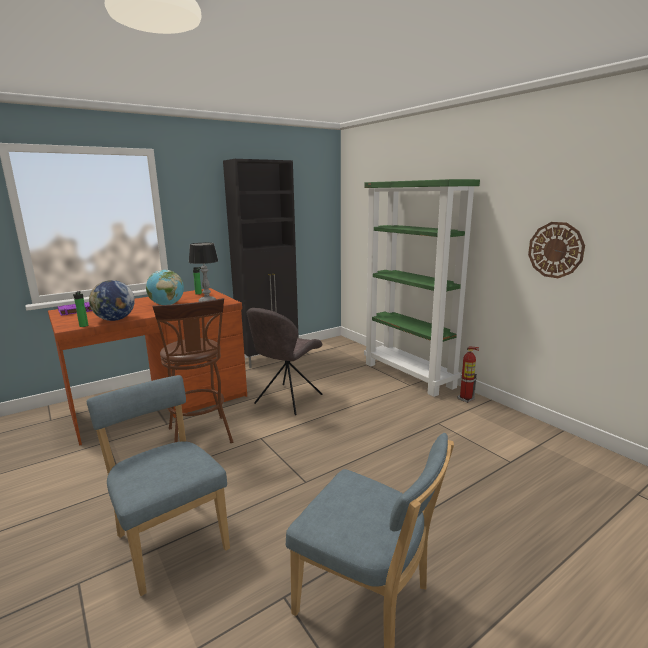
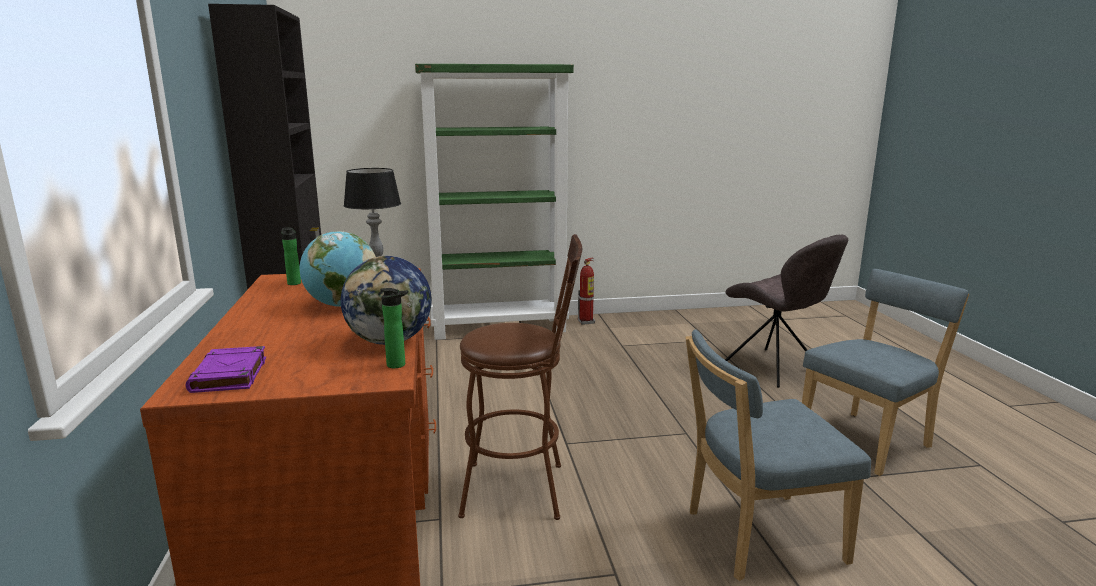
camera: 65 degrees left, 0 degrees up
(287, 400) = (476, 407): grey chair -> grey chair (774, 369)
(555, 250) = (652, 138): wall clock -> none

